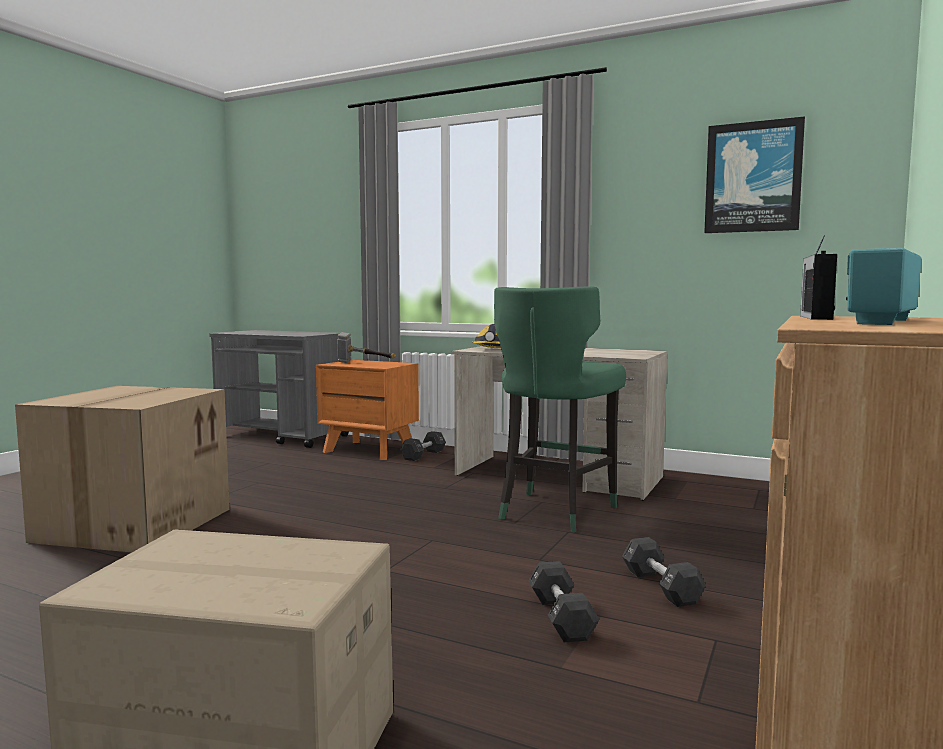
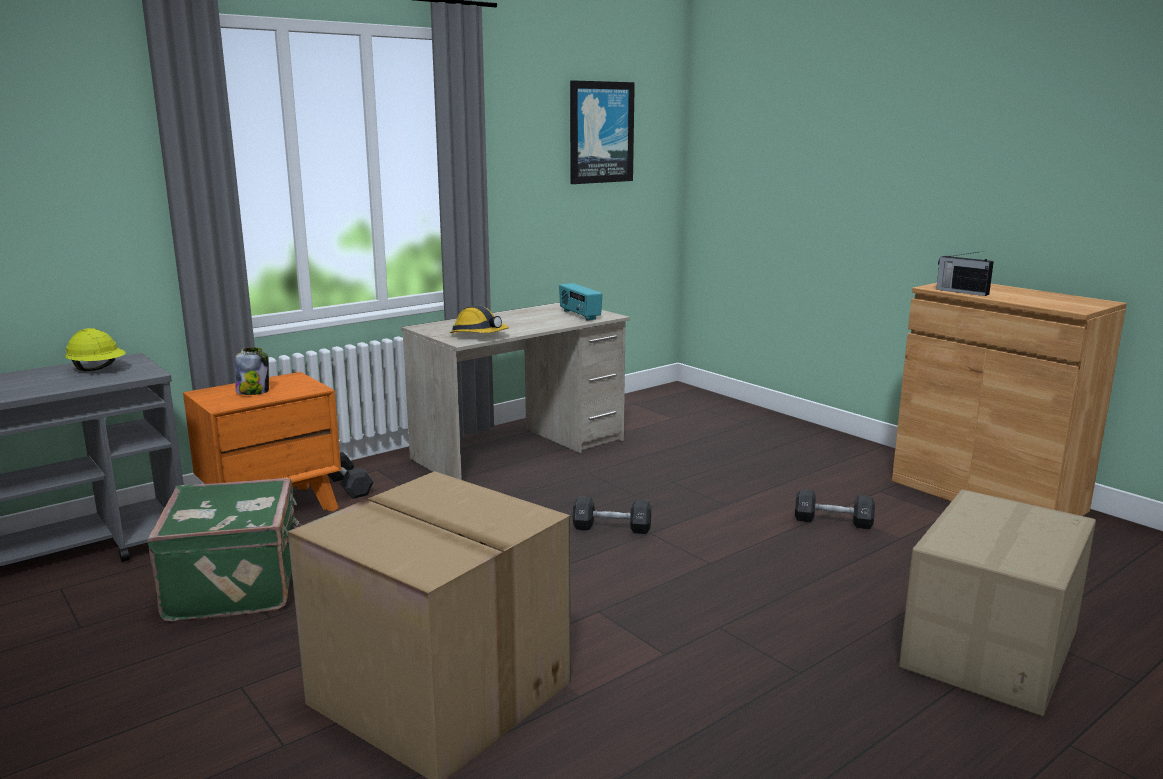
camera: 65 degrees left, 10 degrees up
(262, 464) = (237, 585): none -> green suitcase
(304, 333) = (98, 369): none -> yellow hard hat
(364, 363) = (253, 391): hammer -> jar
(555, 511) = (619, 474): green stool -> none
(661, 587) = (799, 483): black dumbbell -> black dumbbell (612, 528)
(881, 322) = (1023, 296): radio -> radio (579, 315)

